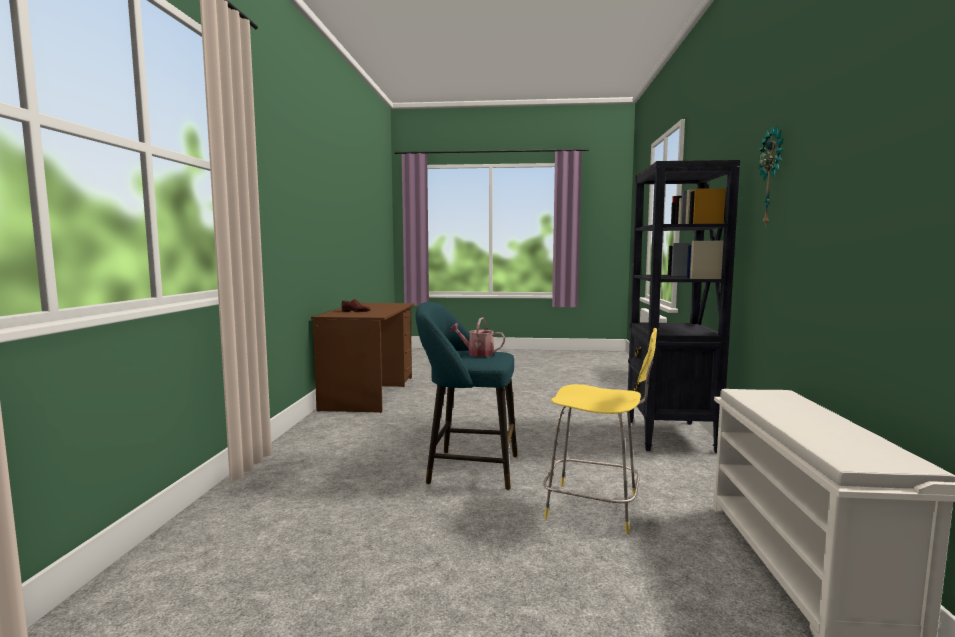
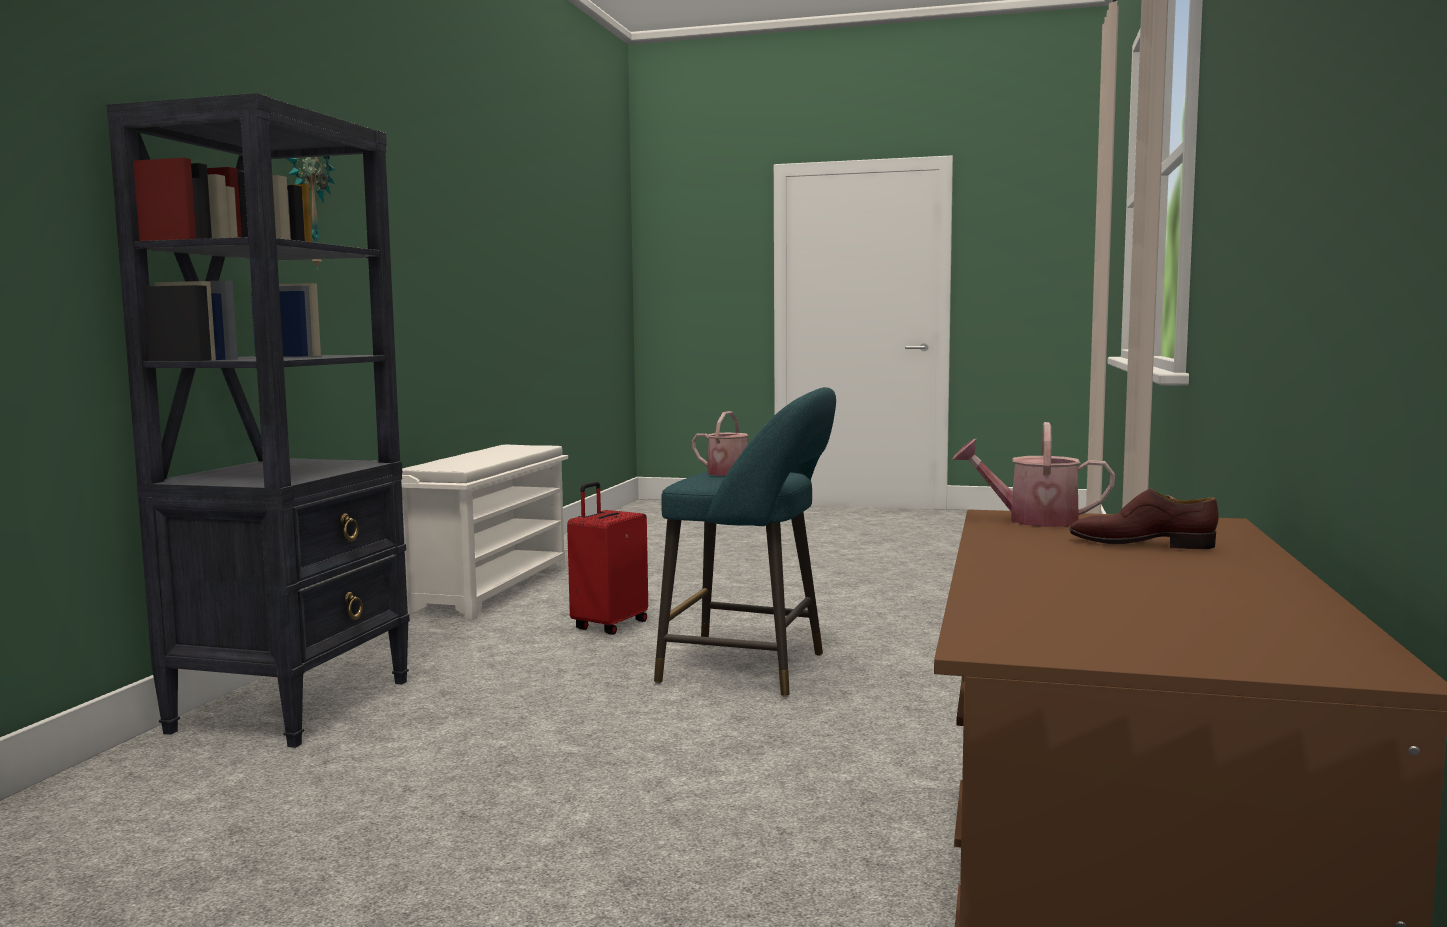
camera: 170 degrees left, 0 degrees up
(371, 315) = (1032, 520): none -> watering can
(596, 508) = (609, 625): yellow stool -> red suitcase

